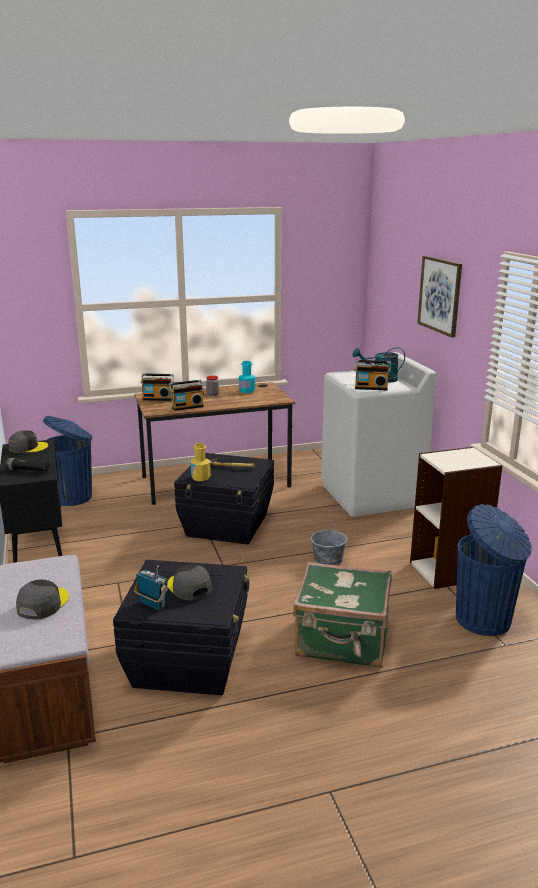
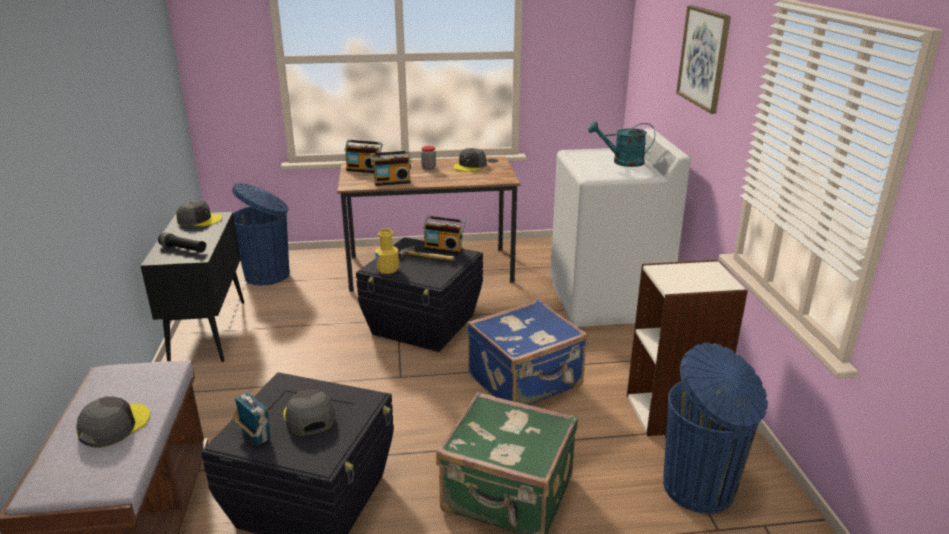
camera: 10 degrees right, 5 degrees up
(247, 391) = (470, 166): turquoise bottle -> grey cap
(328, 560) = (526, 382): grey bucket -> blue suitcase
(371, 388) = (605, 173): radio -> radio (444, 249)

